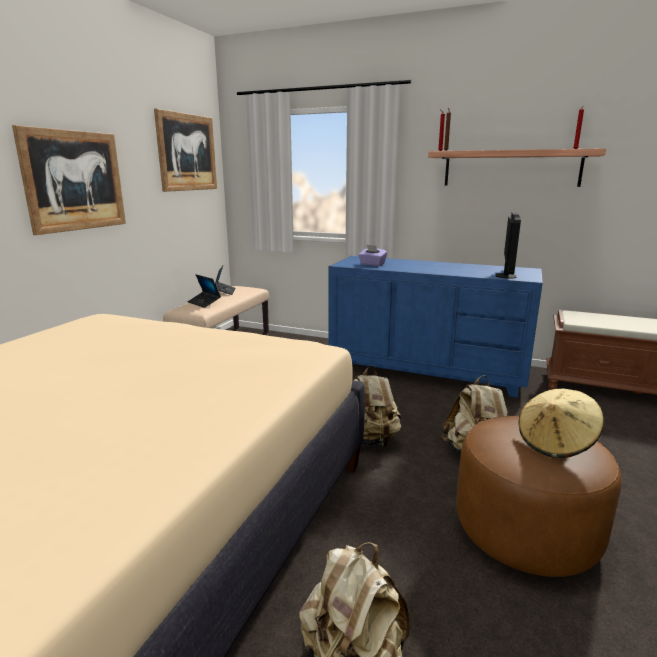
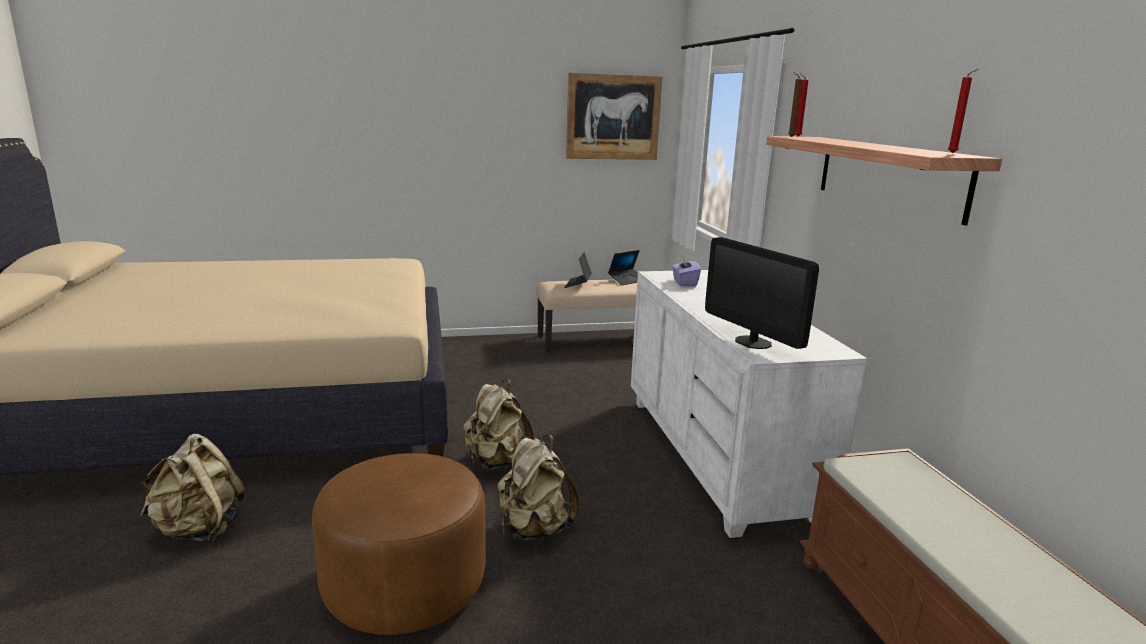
camera: 55 degrees right, 0 degrees up
(75, 181) = (457, 143): picture -> none
(426, 371) = (715, 456): blue dresser -> white dresser
(505, 276) = (753, 342): monitor -> monitor turned 75 degrees clockwise
(556, 443) = (404, 492): beige hat -> none

